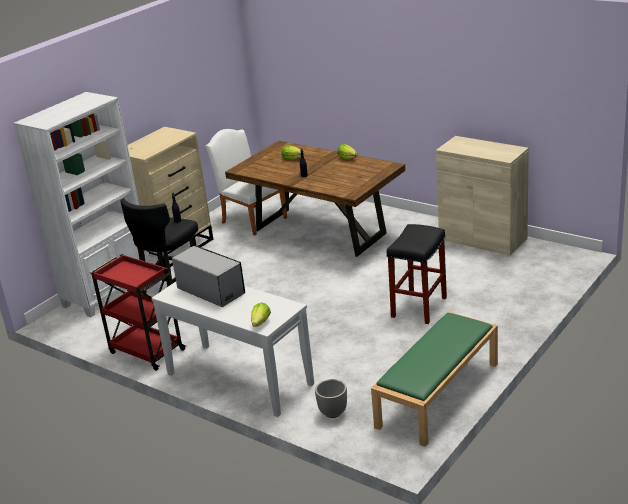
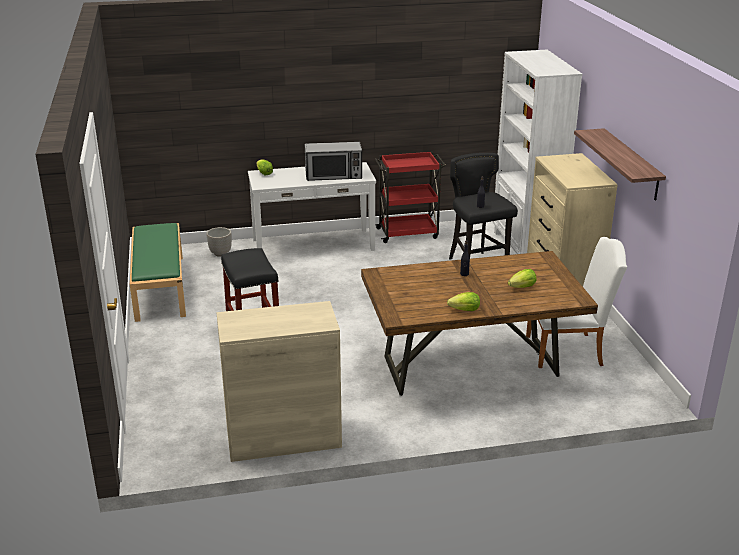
camera: 130 degrees right, 0 degrees up
(166, 102) = (631, 164): none -> shelf

